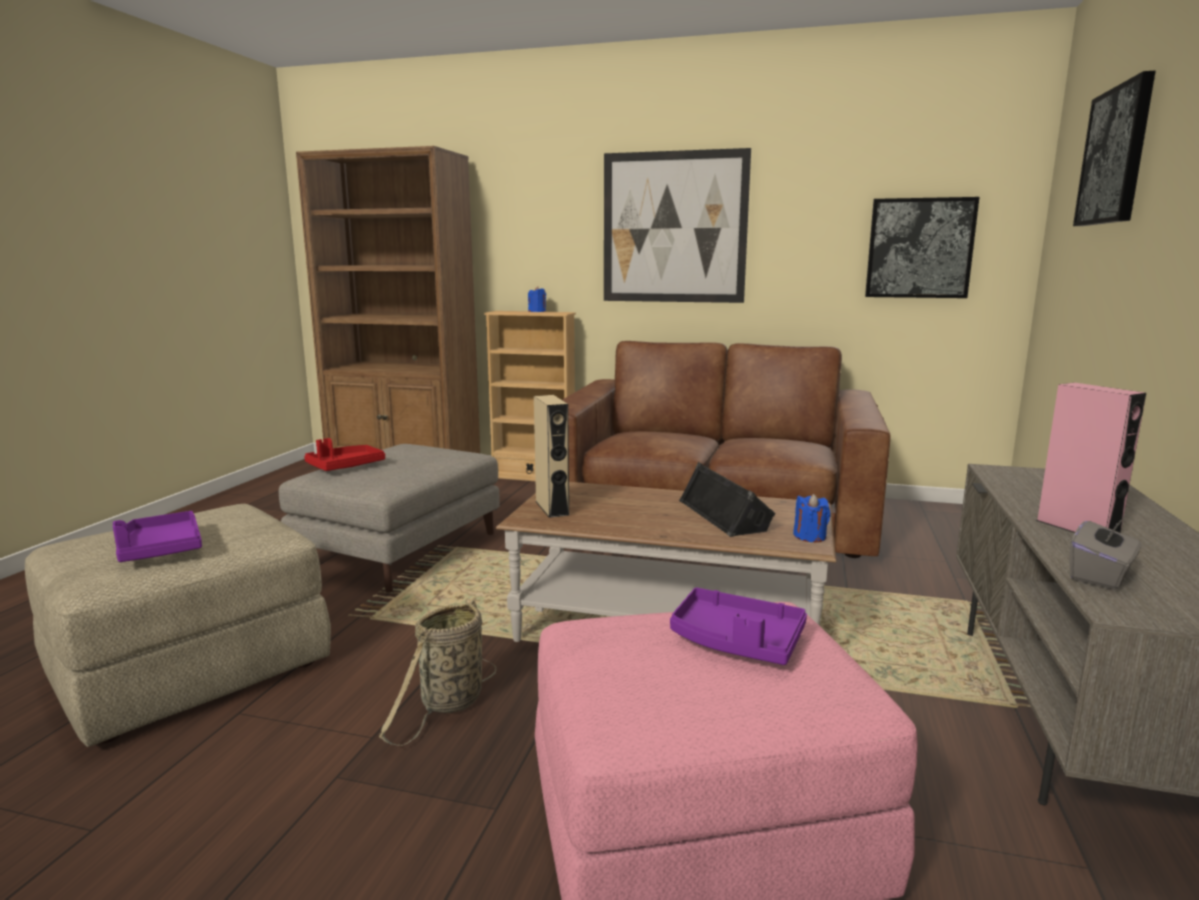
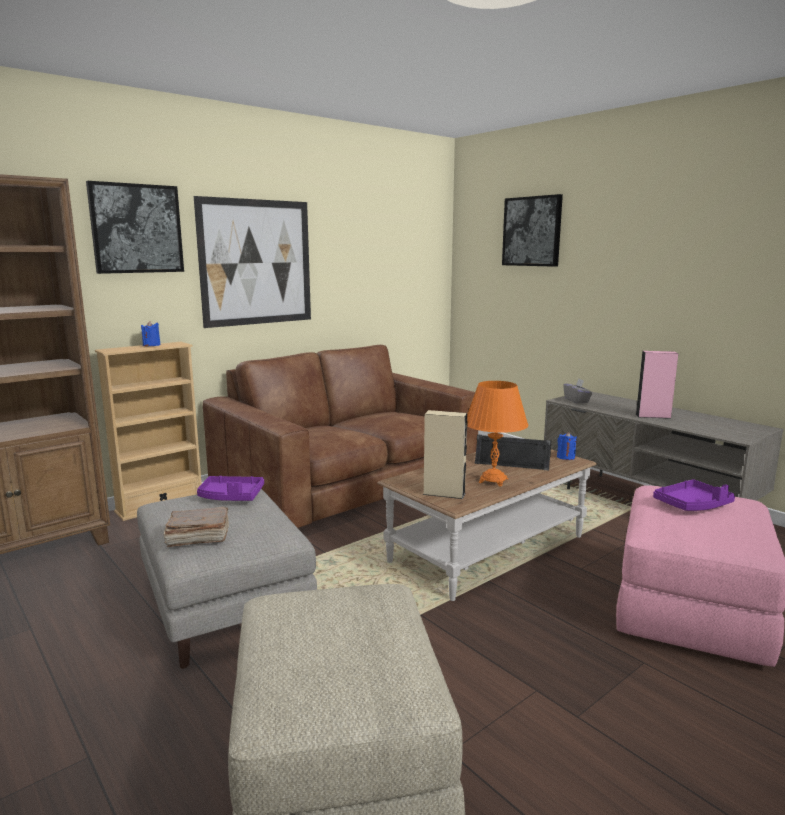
camera: 55 degrees left, 0 degrees up
(160, 549) = (372, 648): purple tray -> purple tray (231, 497)
(345, 466) = (197, 537): red tray -> brown book
(449, 704) = (517, 648): basket -> none
(633, 519) = (493, 480): none -> orange table lamp
(919, 248) = (402, 275): picture -> picture (136, 229)
(1100, 576) = (707, 430): grey tissue box -> grey tissue box (577, 401)

